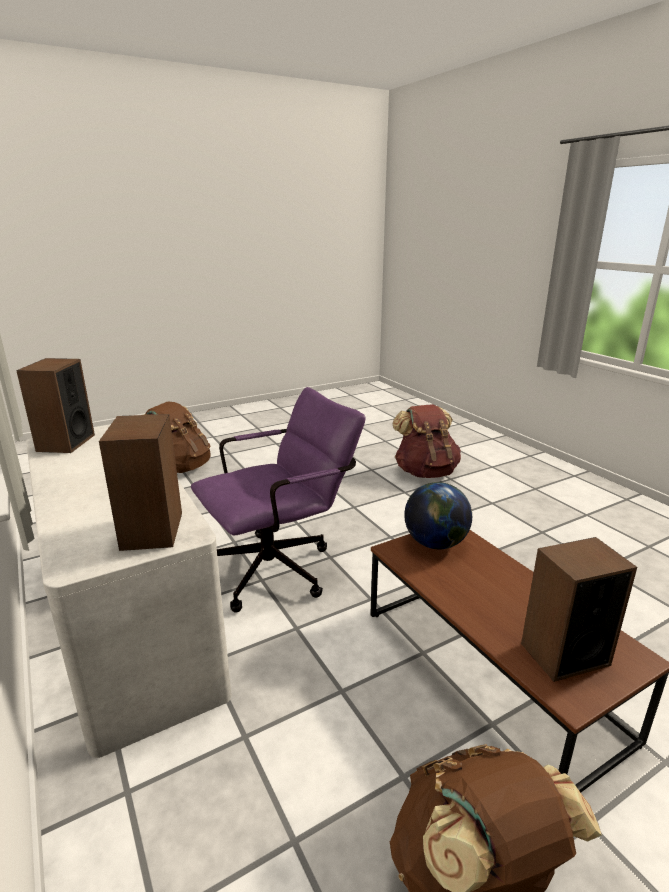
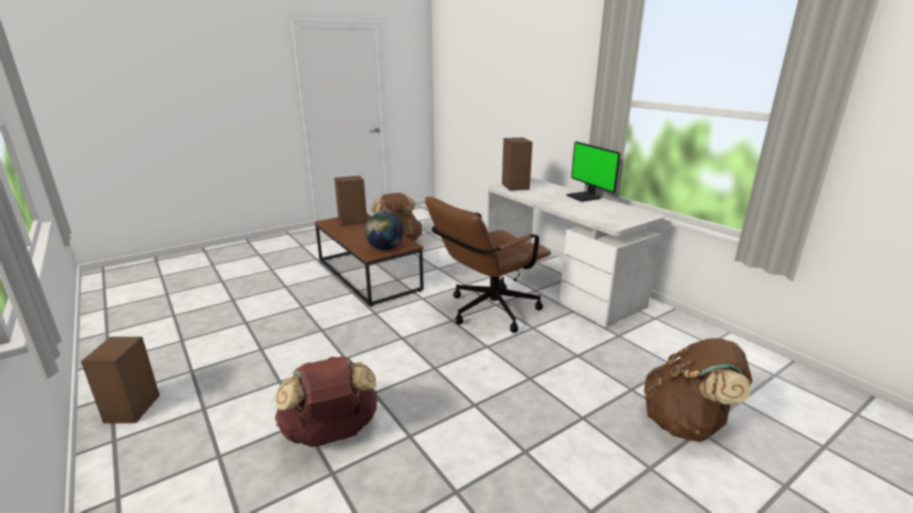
camera: 175 degrees right, 0 degrees up
(62, 483) = (585, 197): none -> monitor
(65, 443) = (630, 213): speaker -> speaker (133, 408)
(281, 567) = (486, 312): purple office chair -> brown office chair

